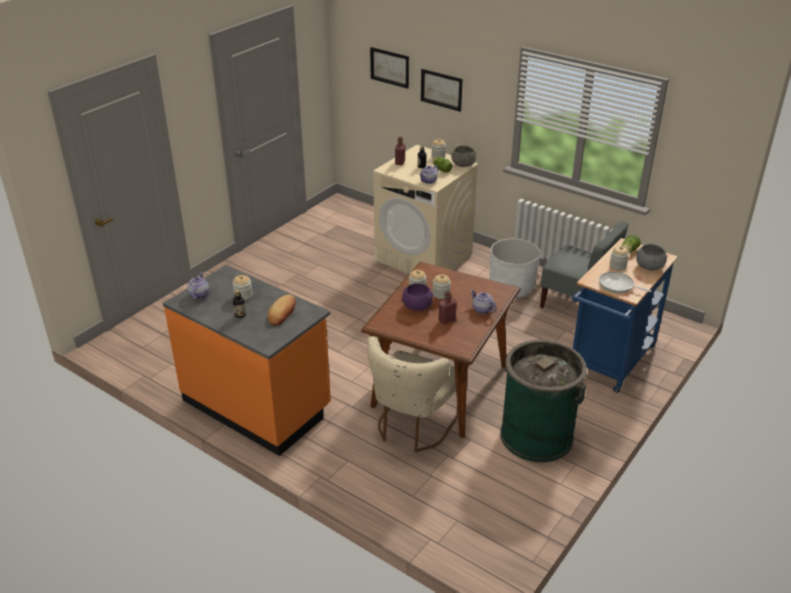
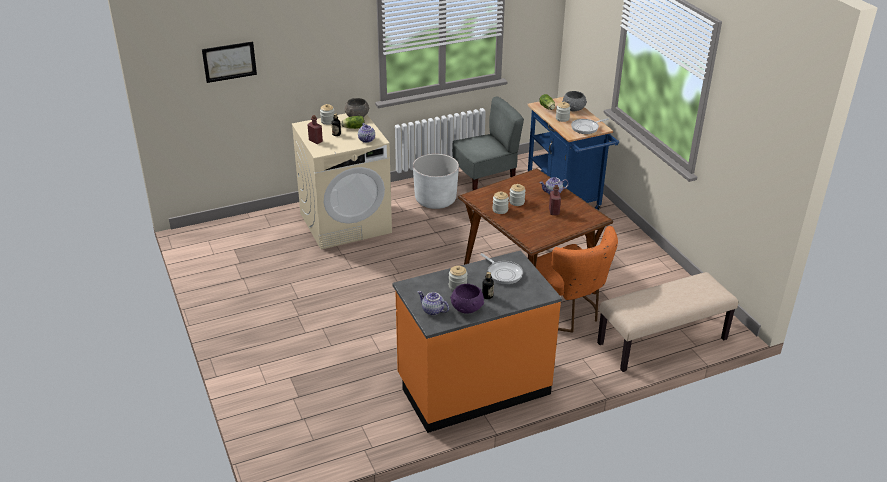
camera: 60 degrees left, 0 degrees up
(282, 312) = (503, 273): bread -> frying pan
(412, 427) = (567, 312): beige chair -> orange chair
(417, 306) = (523, 217): purple bowl -> purple bowl (466, 308)
(421, 512) = (662, 342): none -> beige bench
(441, 89) = (296, 60): picture -> none
(536, 436) = (618, 260): green trash can -> none

